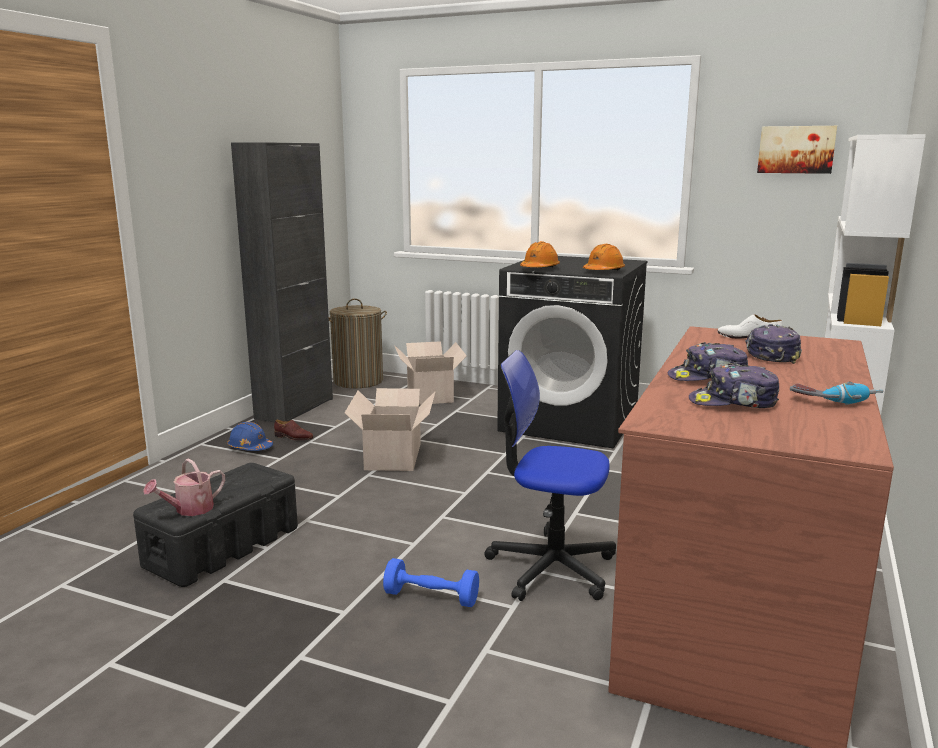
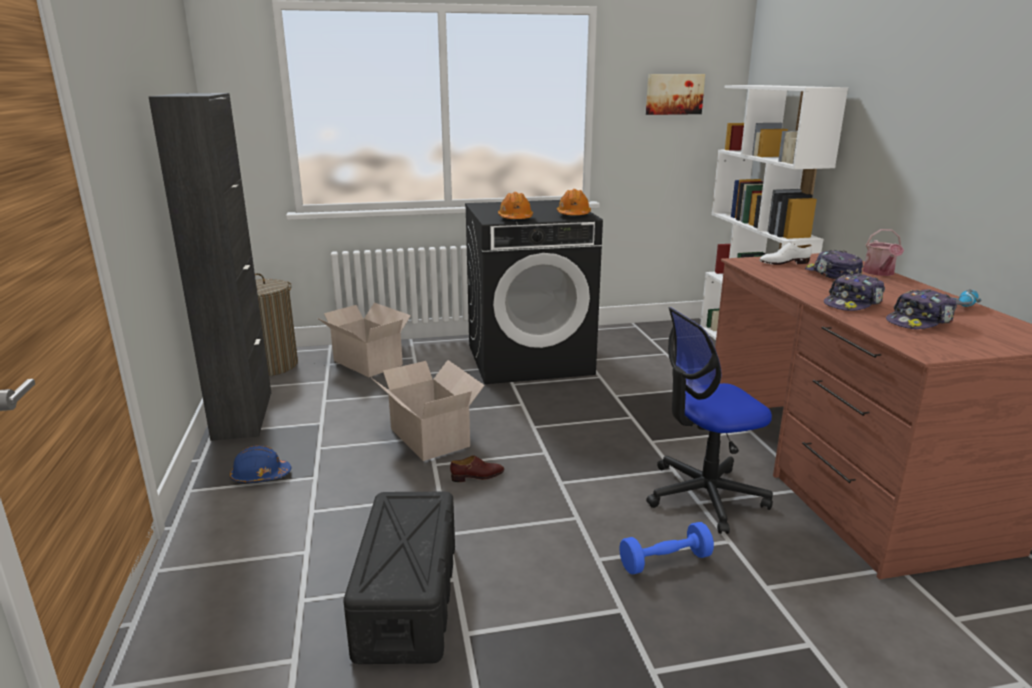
camera: 35 degrees left, 5 degrees up
(189, 510) = (413, 572): watering can -> watering can (879, 273)
(293, 437) = (293, 448): brown shoe -> brown shoe (477, 476)

